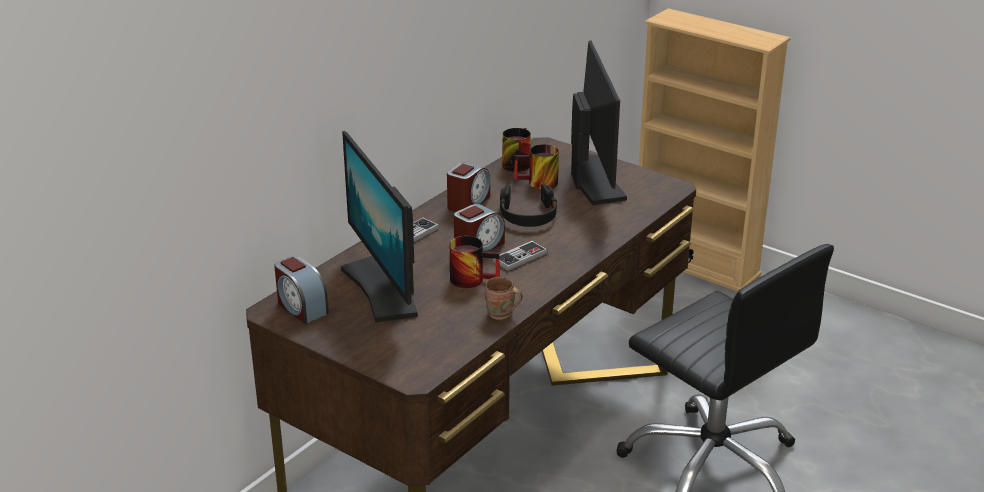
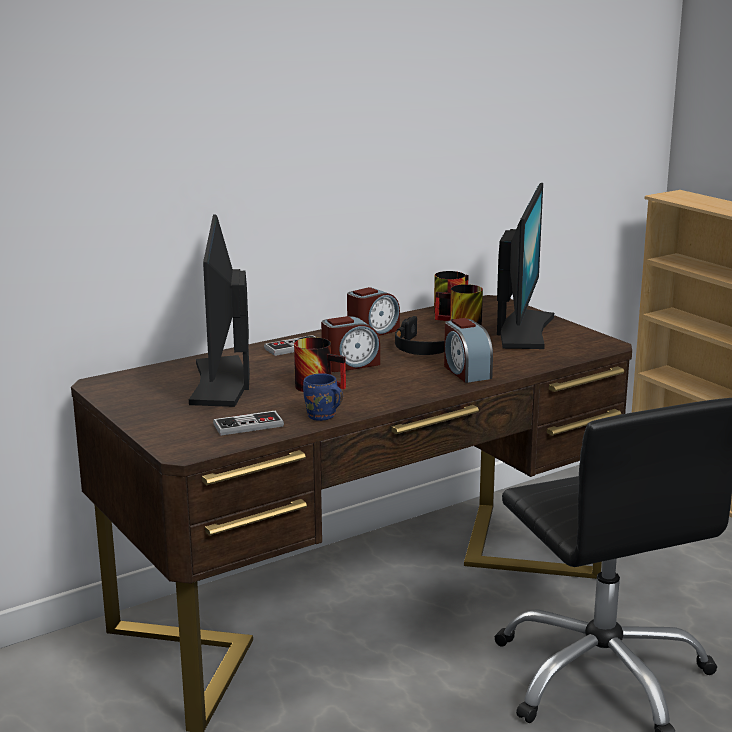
camera: 20 degrees right, 10 degrees down
(301, 308) = (129, 385): alarm clock -> alarm clock (466, 371)
(501, 314) = (322, 417): brown mug -> blue mug
(520, 257) = (386, 377): game controller -> game controller (248, 425)

